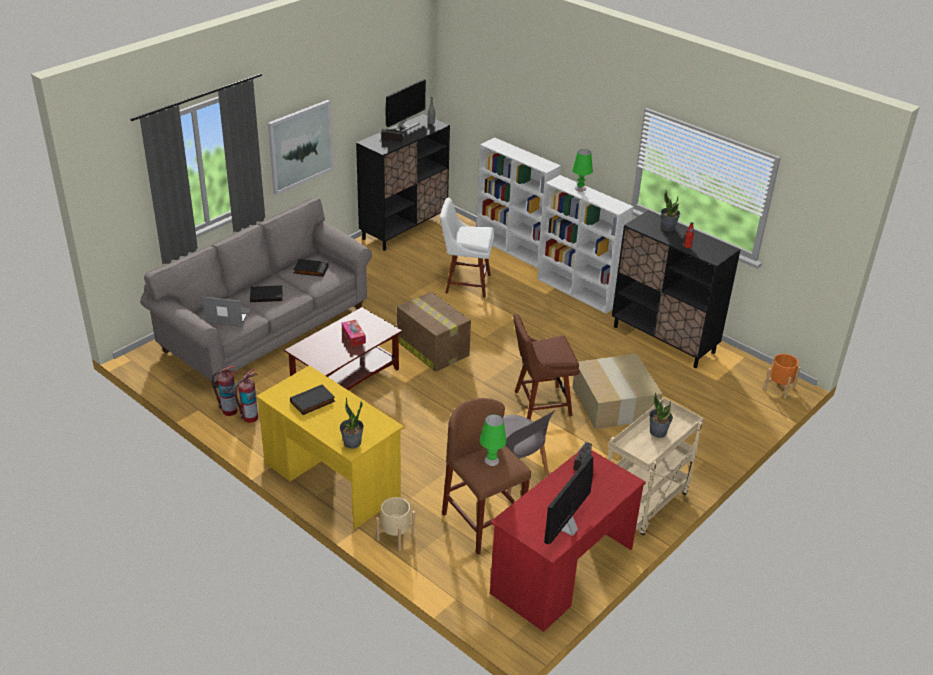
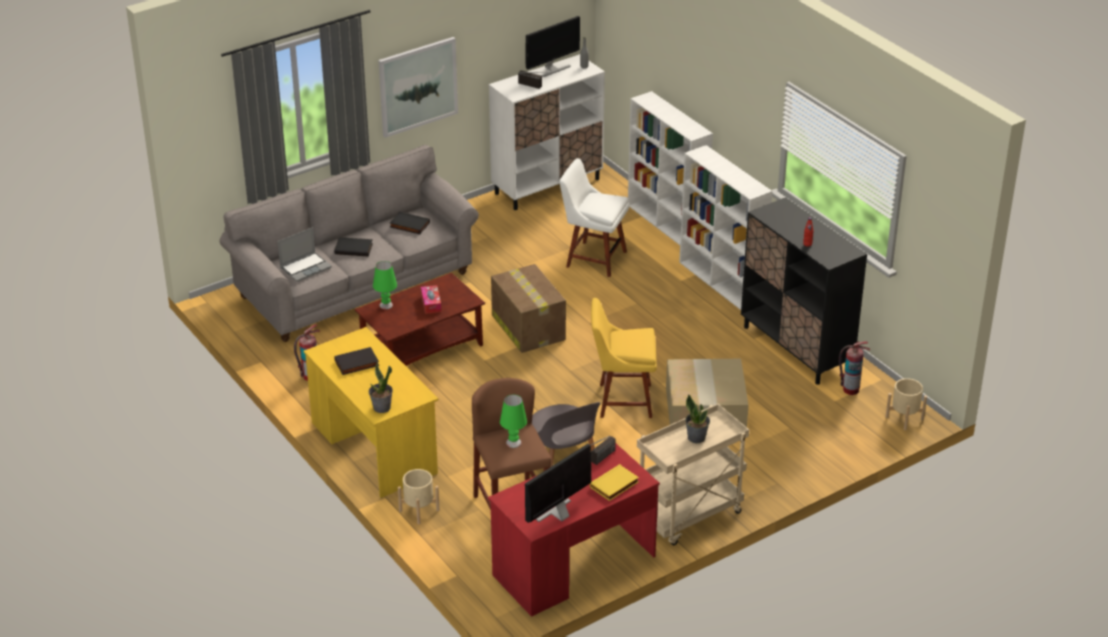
camera: 15 degrees right, 0 degrees up
(227, 317) = (305, 267): laptop -> laptop turned 120 degrees clockwise
(229, 411) = (292, 366): fire extinguisher -> fire extinguisher (850, 389)
(404, 229) = (547, 186): black cabinet -> white cabinet
(539, 403) = (621, 400): brown chair -> yellow chair
(580, 188) = (721, 163): green table lamp -> green table lamp (386, 305)
(606, 490) = (614, 485): none -> yellow book
(668, 227) = (797, 220): potted plant -> none
(779, 388) = (904, 418): orange planter -> beige planter

